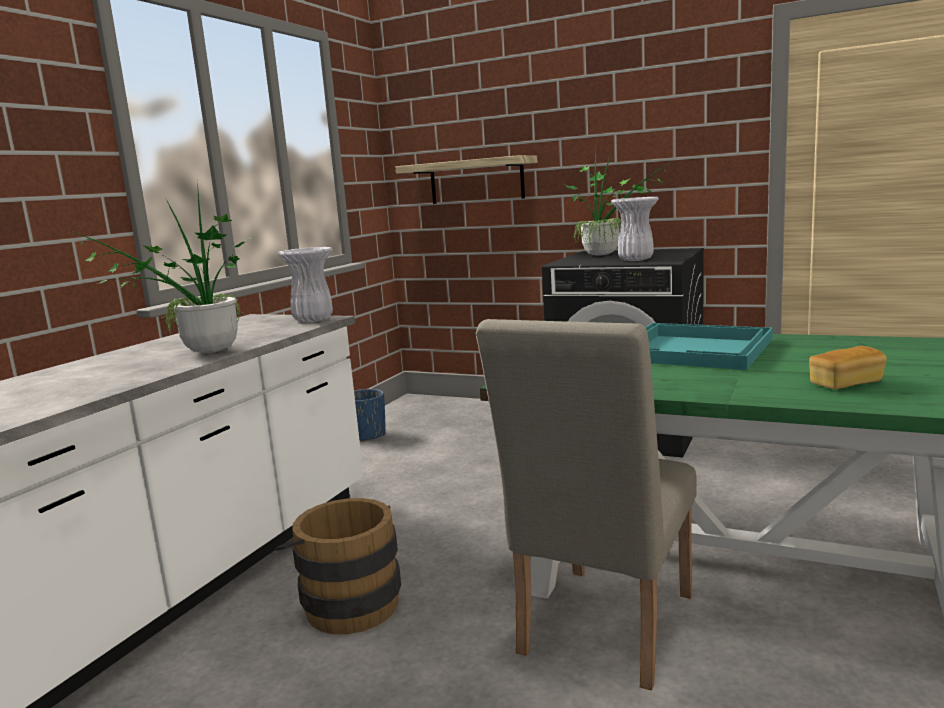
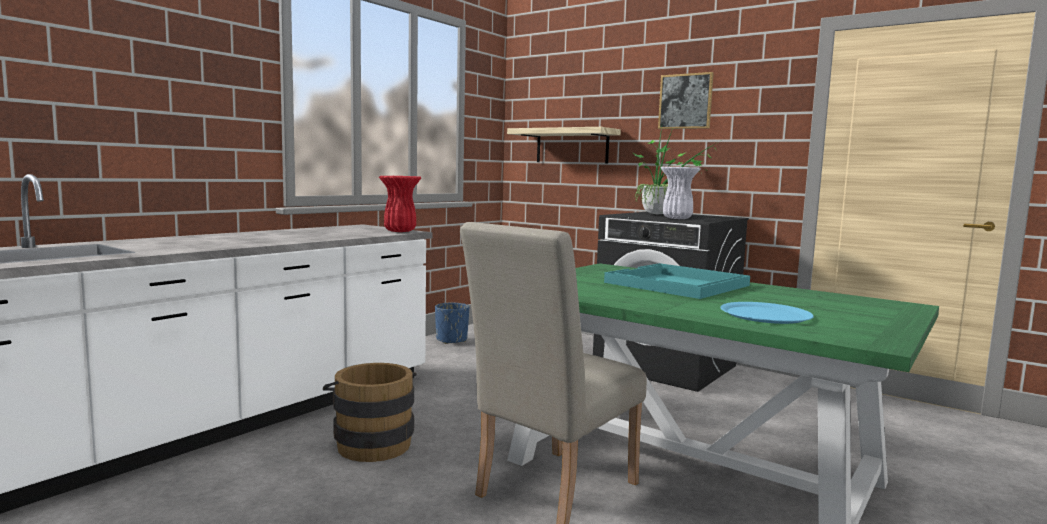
camera: 10 degrees right, 5 degrees down
(200, 354) = (299, 238): potted plant -> none
(314, 320) = (401, 231): white vase -> red vase
(615, 116) = (685, 101): none -> picture
(846, 384) = (765, 314): bread -> blue plate

